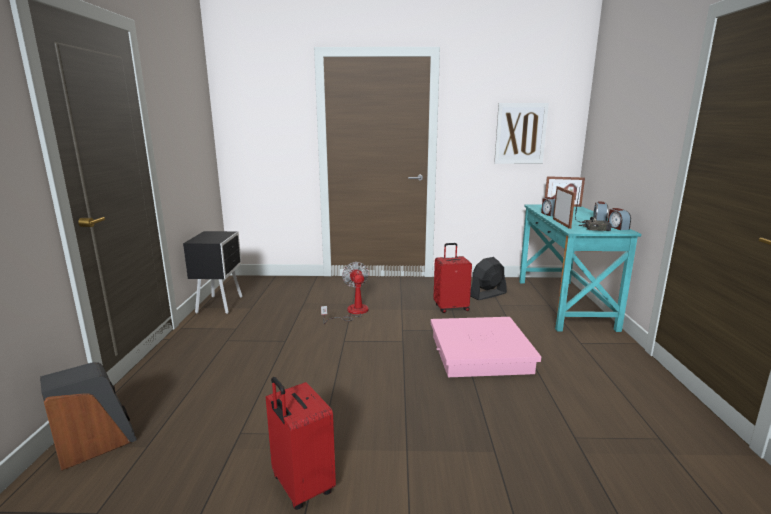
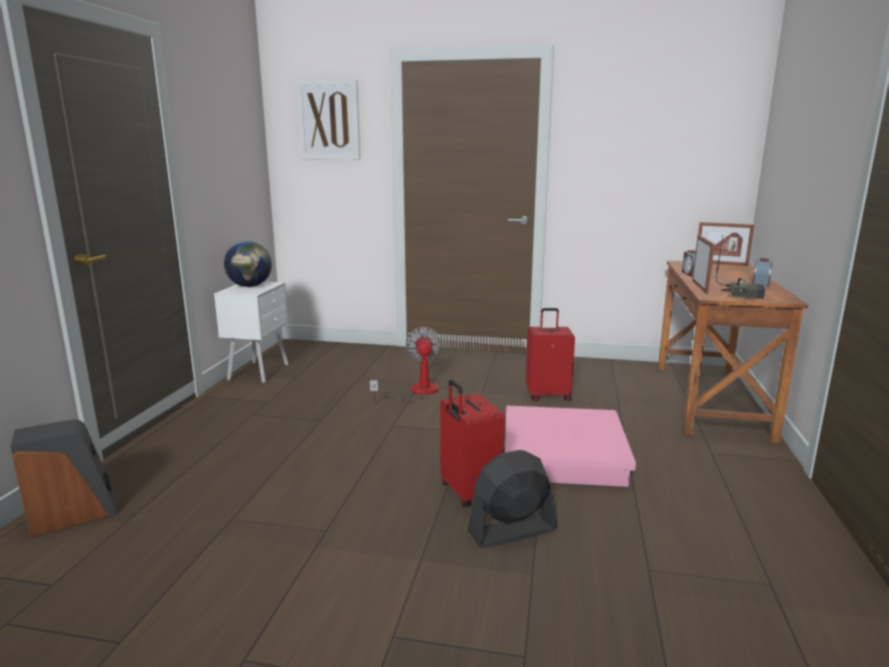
camera: 10 degrees right, 0 degrees up
(211, 236) = (250, 286): none -> globe
(221, 304) = (260, 372): black nightstand -> white nightstand
(301, 487) = (279, 585): red suitcase -> red suitcase (468, 493)
(487, 294) = (605, 382): black fan -> black fan (512, 531)
(520, 133) = (665, 162): picture -> picture (329, 120)
(564, 303) = (710, 400): turquoise desk -> brown desk
(617, 227) = (778, 295): alarm clock -> none

